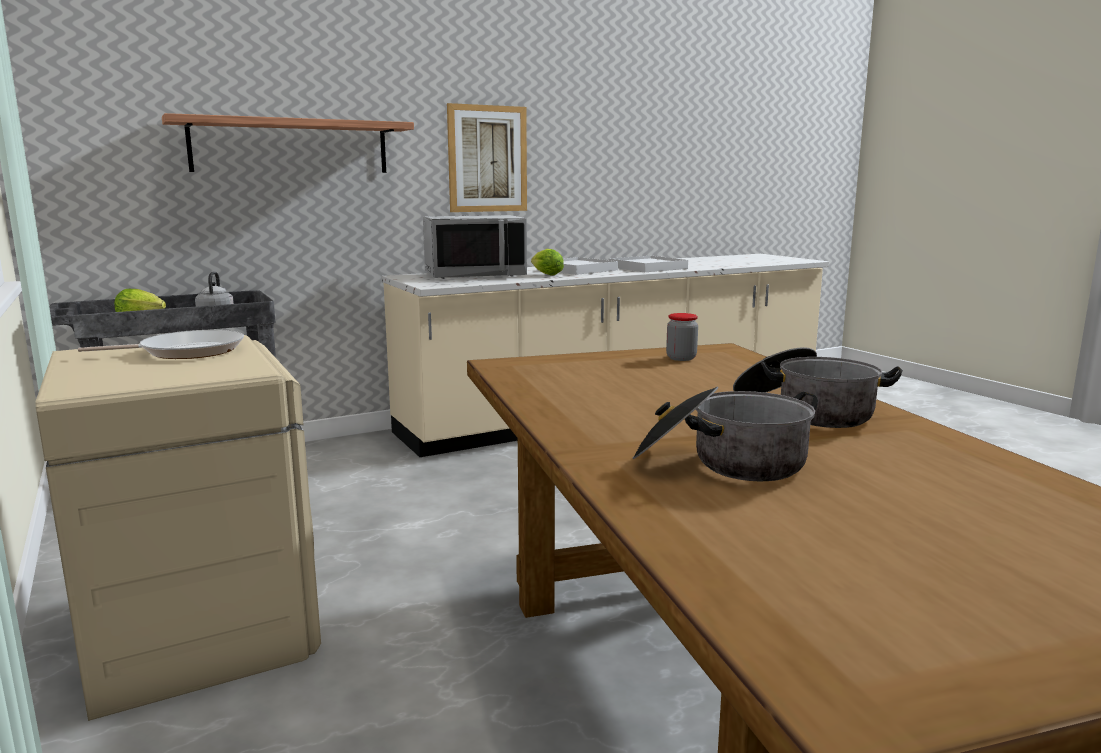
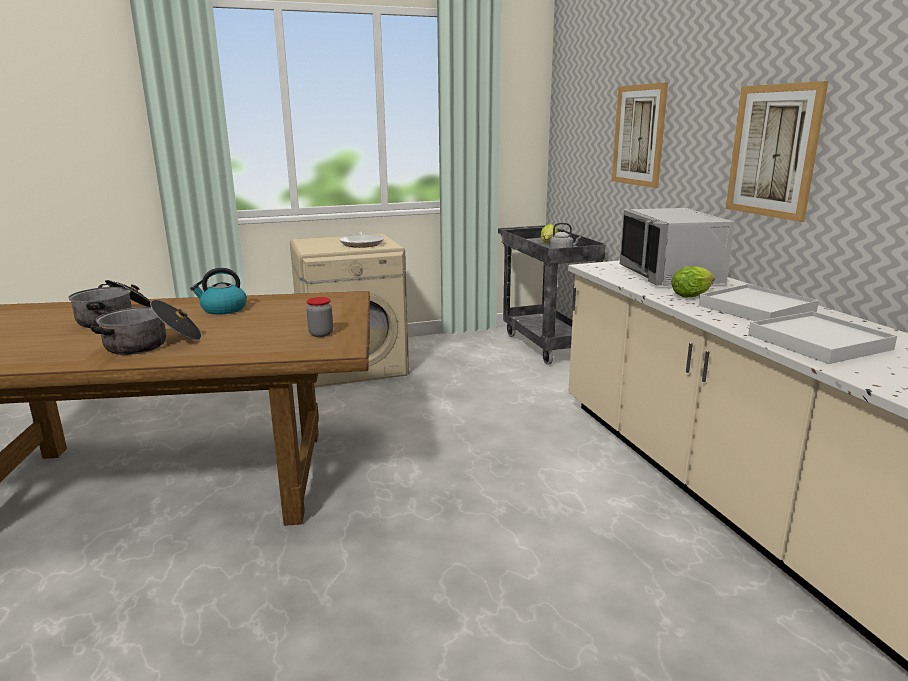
camera: 100 degrees right, 5 degrees up
(291, 146) = (639, 135): shelf -> picture
(614, 407) = (223, 309): none -> kettle

